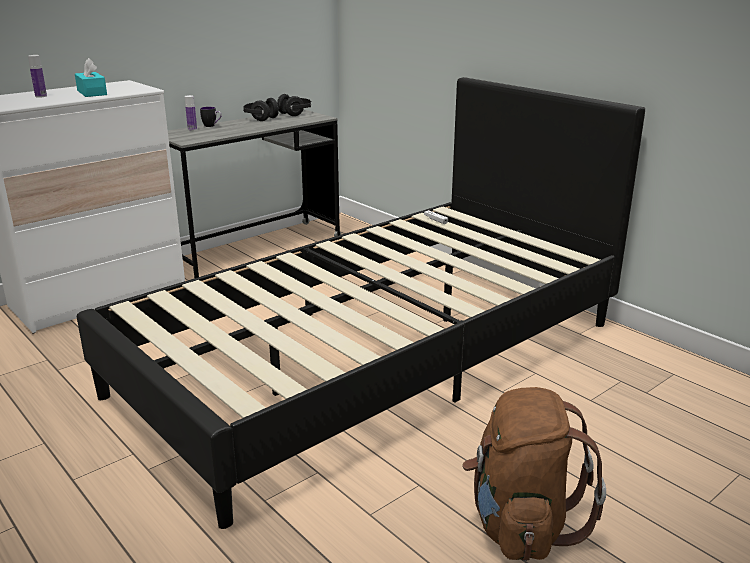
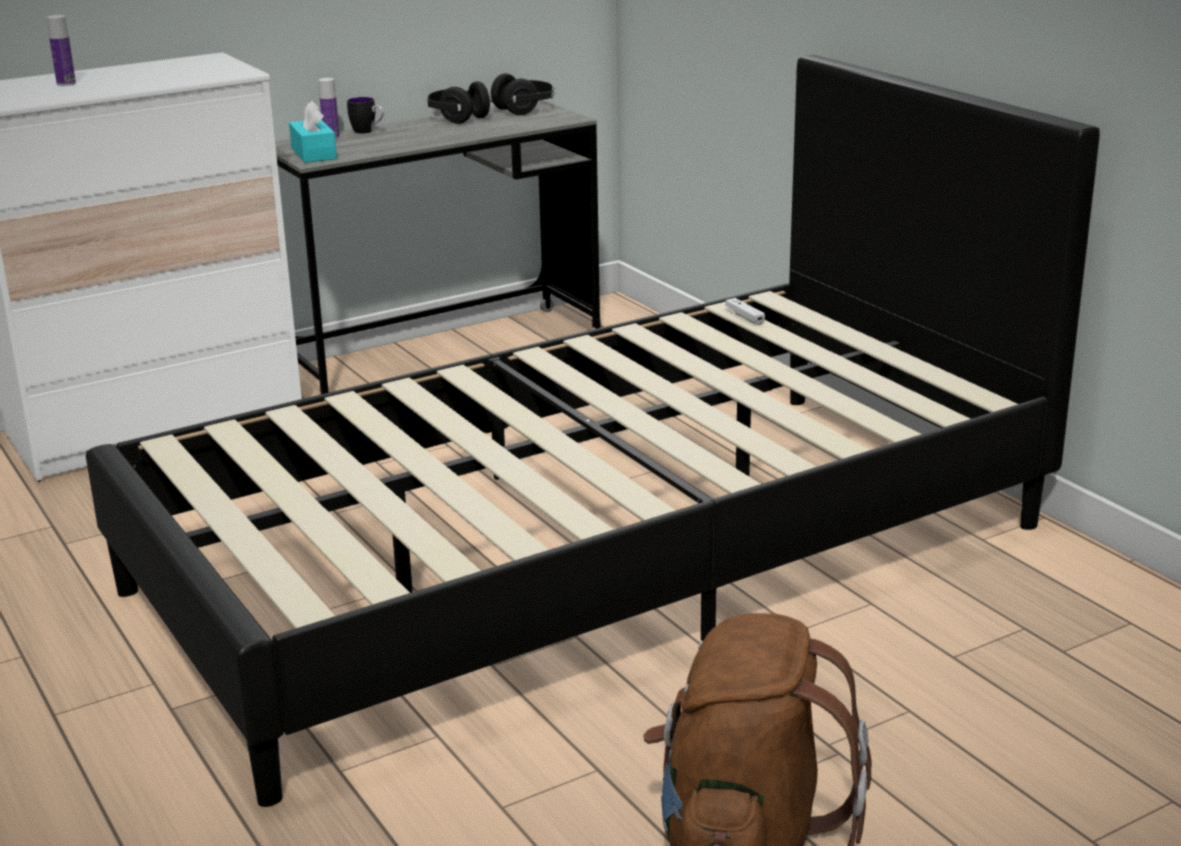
camera: 10 degrees right, 0 degrees up
(92, 93) = (149, 78): turquoise tissue box -> turquoise tissue box (313, 153)

